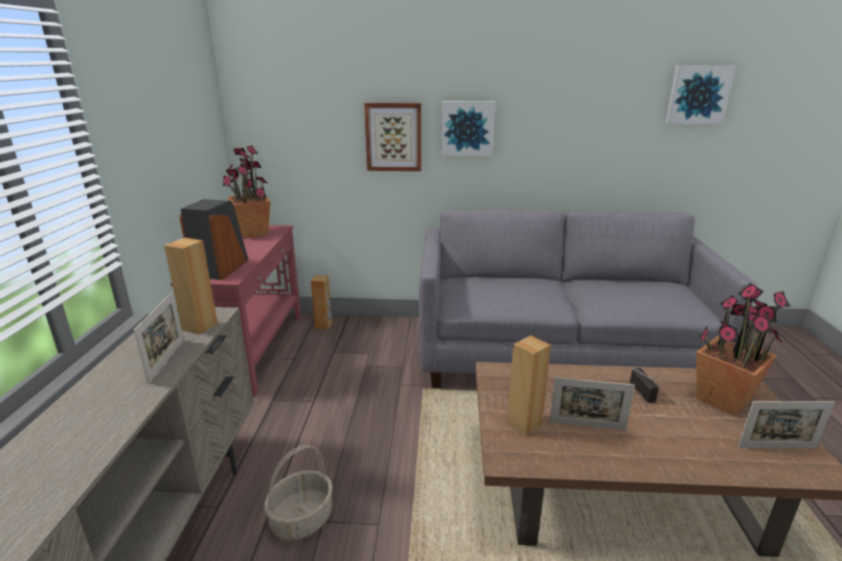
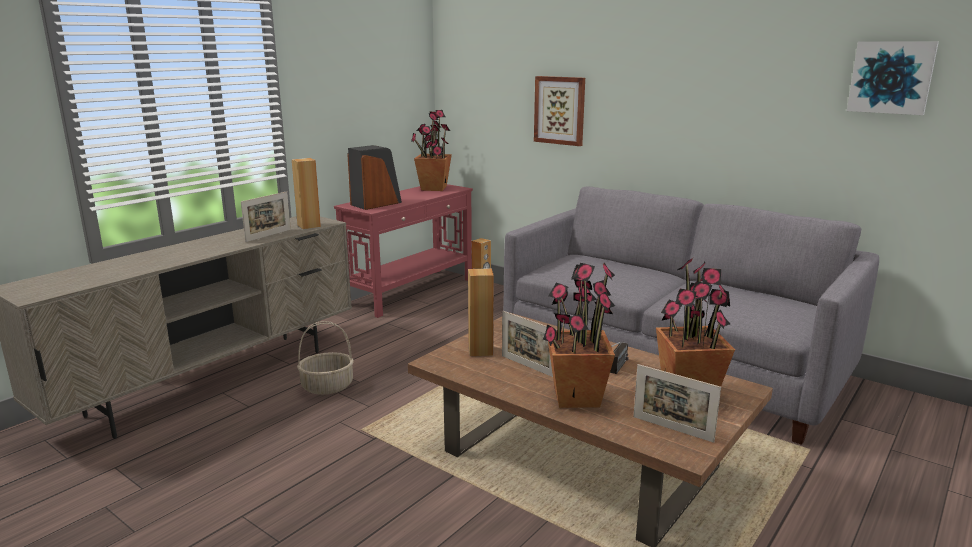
camera: 35 degrees right, 5 degrees down
(467, 128) = (626, 105): picture -> none
(672, 445) = (576, 397): none -> potted plant

